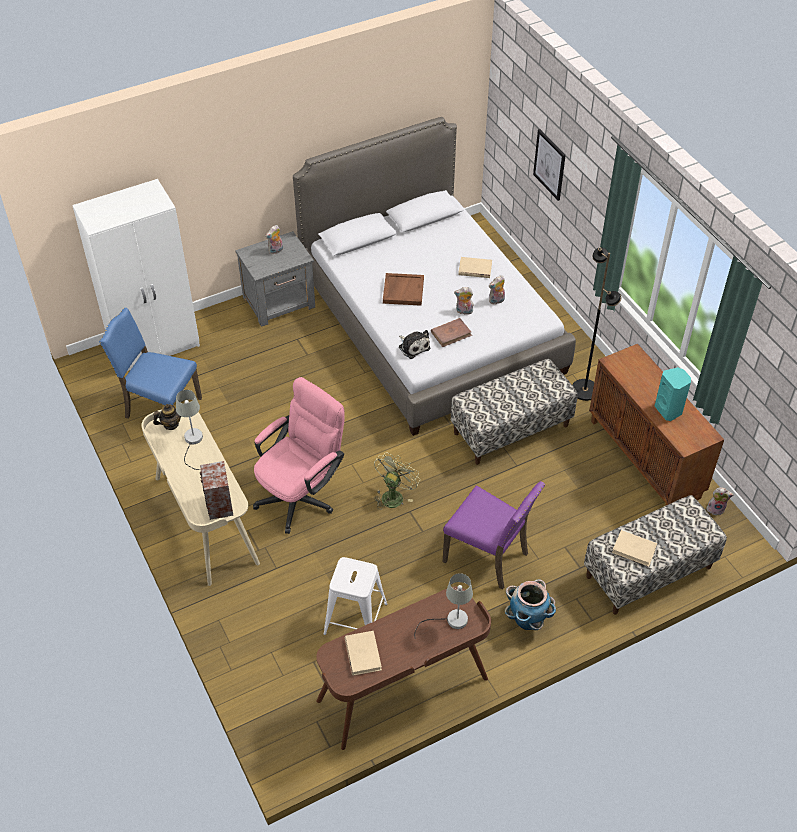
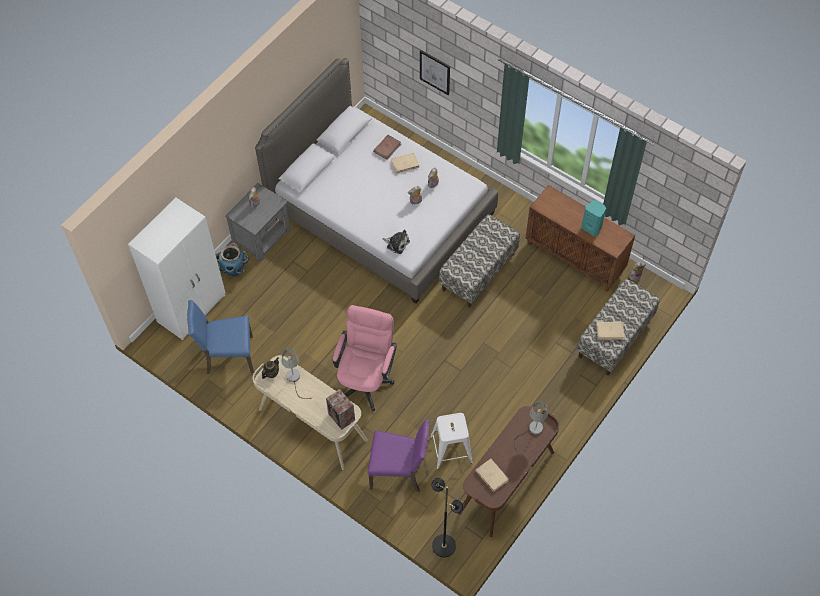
camera: 25 degrees left, 10 degrees up
(394, 495) = (427, 353): green fan -> none
(403, 290) = (364, 201): brown tray -> none
(451, 334) = (417, 223): brown book -> brown book (387, 148)
(488, 557) = (511, 370): purple chair -> purple chair (399, 471)
(527, 620) = (558, 402): planter -> planter (234, 270)
(585, 390) = (511, 221): black floor lamp -> black floor lamp (444, 545)

